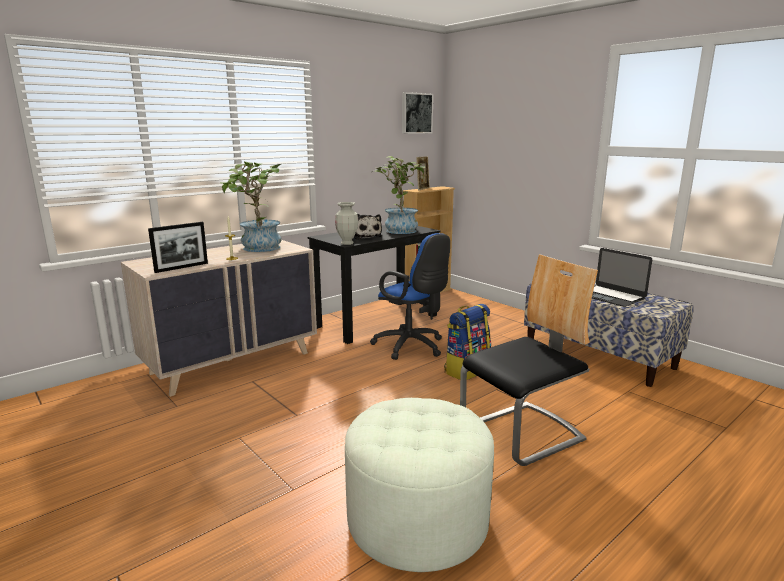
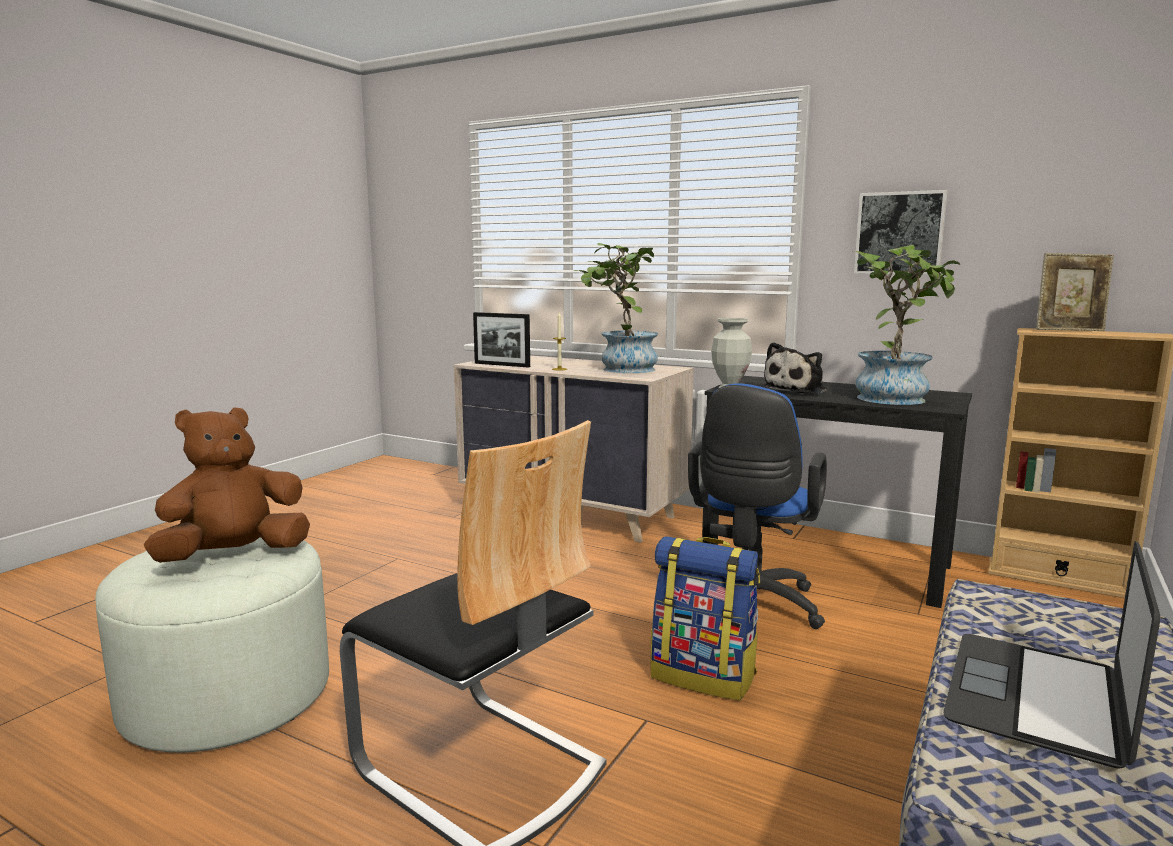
camera: 70 degrees right, 5 degrees down
(416, 113) = (1097, 154): picture -> picture (899, 233)
(419, 418) = (234, 556): none -> brown plush toy

